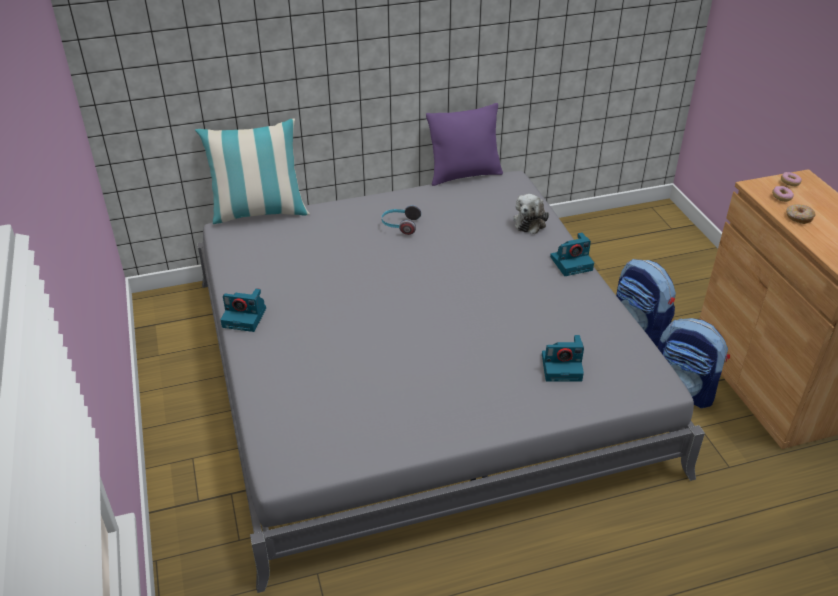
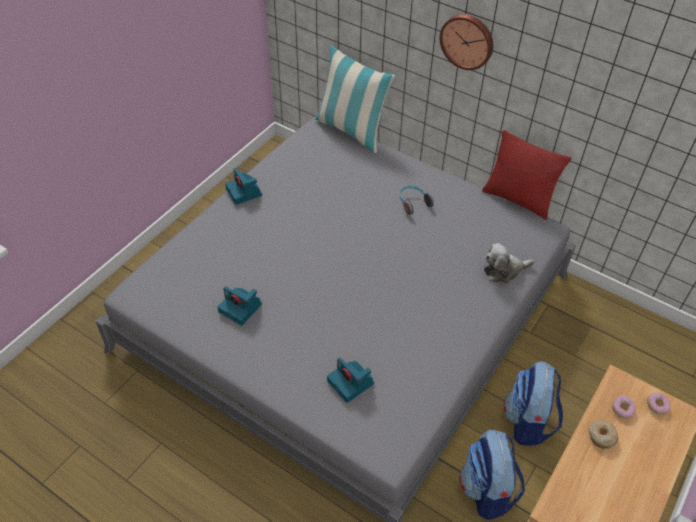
camera: 50 degrees right, 10 degrees up
(366, 38) = (467, 41): none -> wall clock
(464, 175) = (518, 199): purple pillow -> red pillow
(572, 263) = (481, 324): camera -> camera (241, 308)

